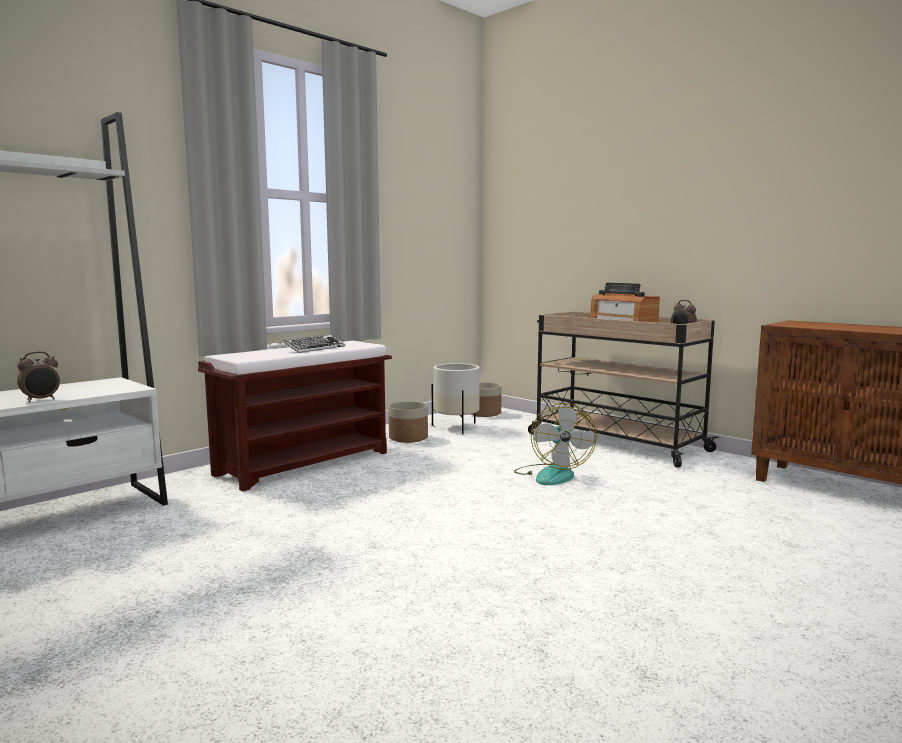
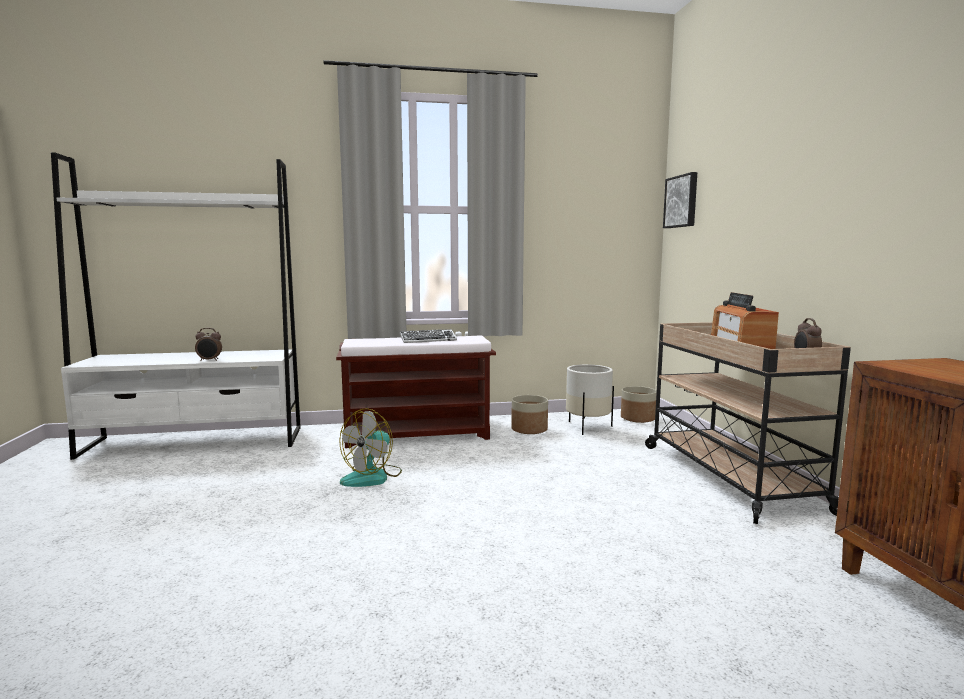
camera: 35 degrees right, 0 degrees up
(508, 200) = (682, 201): none -> picture
(552, 474) = (596, 494): fan -> fan (372, 477)

